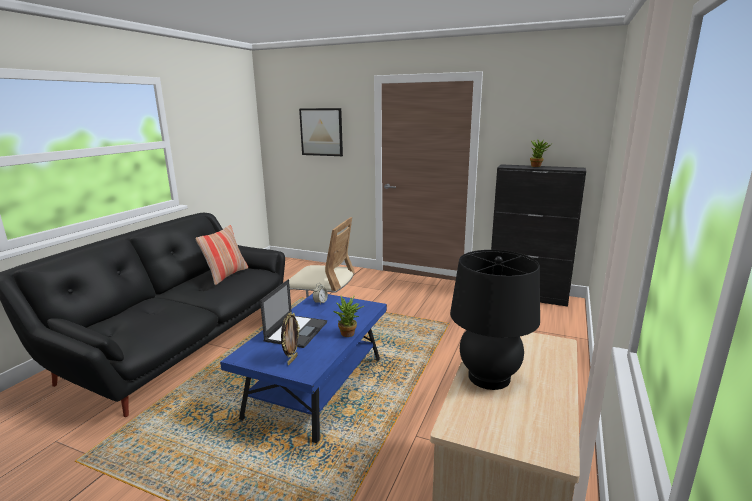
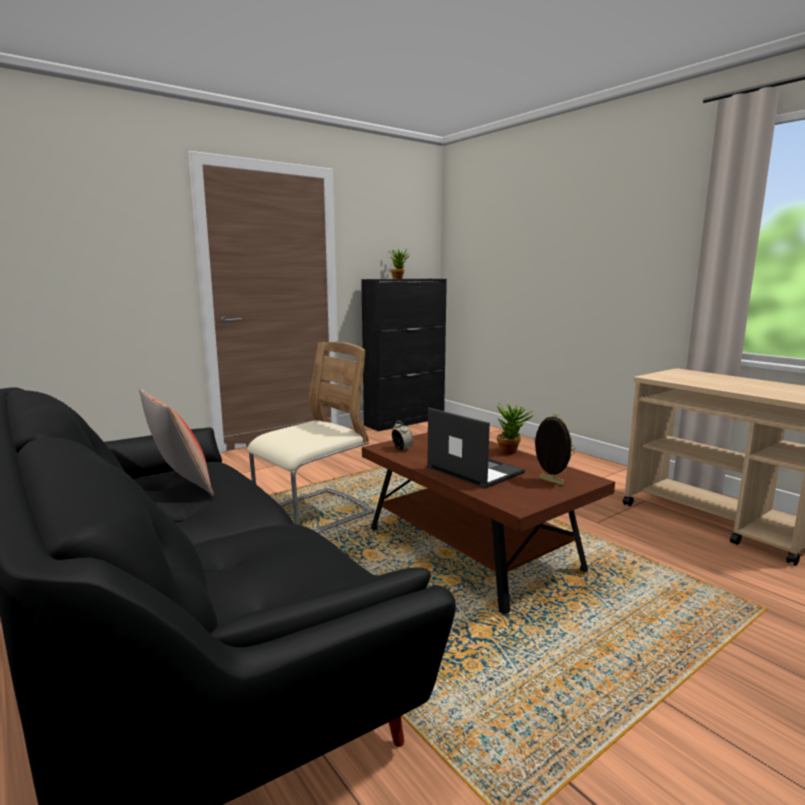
camera: 60 degrees left, 5 degrees down
(317, 388) = (472, 550): blue coffee table -> brown coffee table
(321, 132) = (91, 235): picture -> none
(489, 377) = (733, 387): black table lamp -> none

